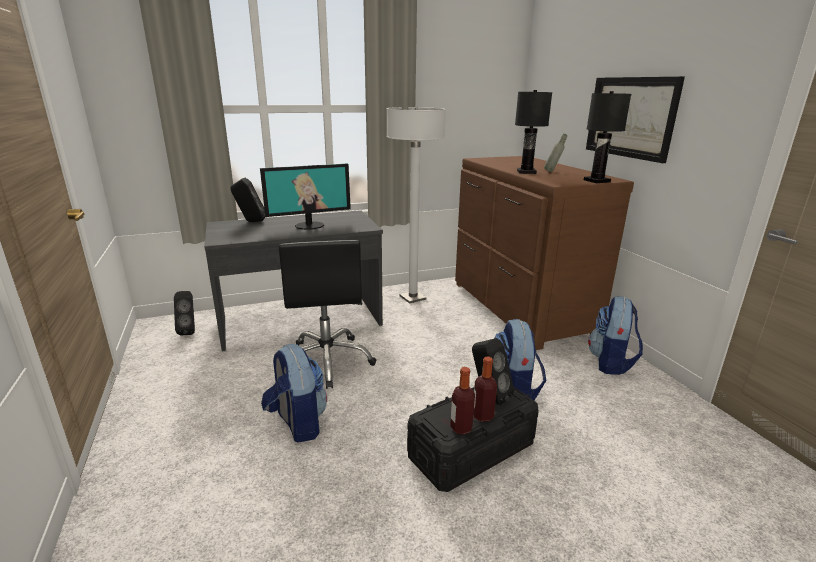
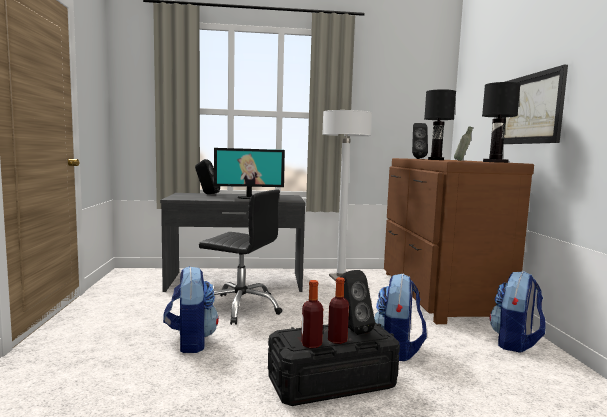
camera: 15 degrees right, 15 degrees down
(190, 330) = (147, 278): black speaker -> black speaker (417, 158)
(327, 361) = (241, 307): black office chair -> black office chair turned 75 degrees counterclockwise

